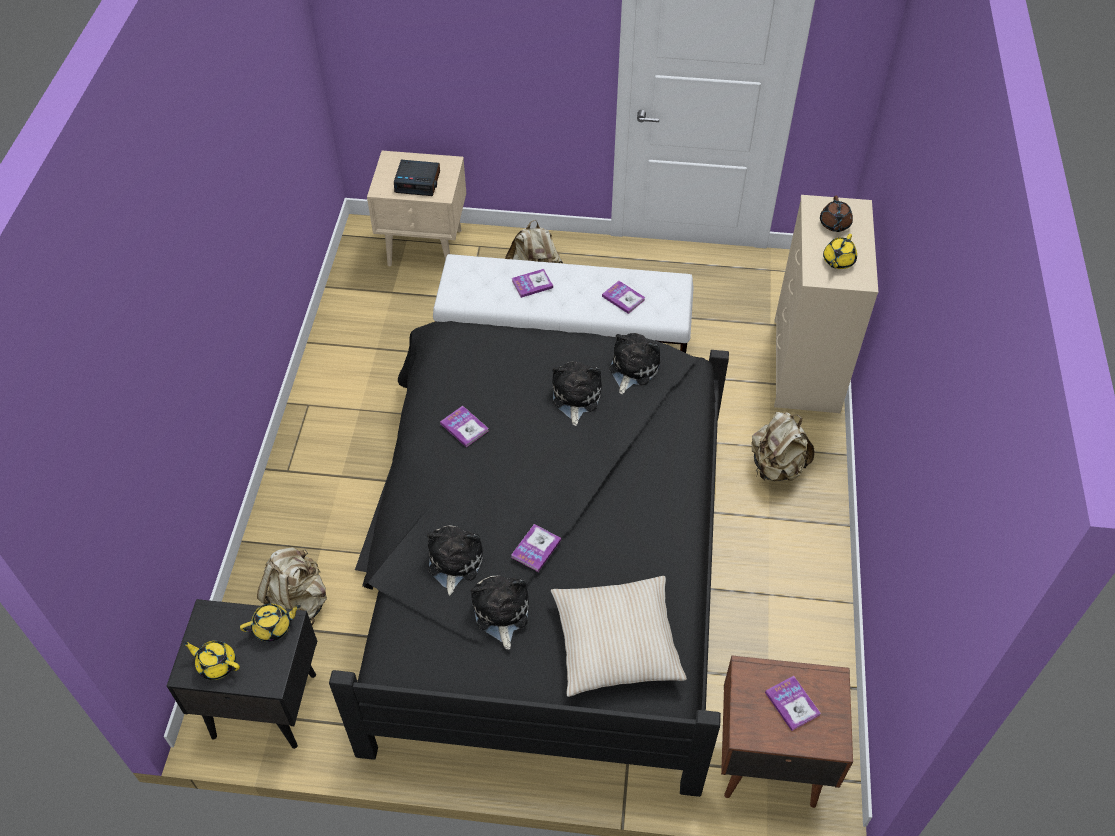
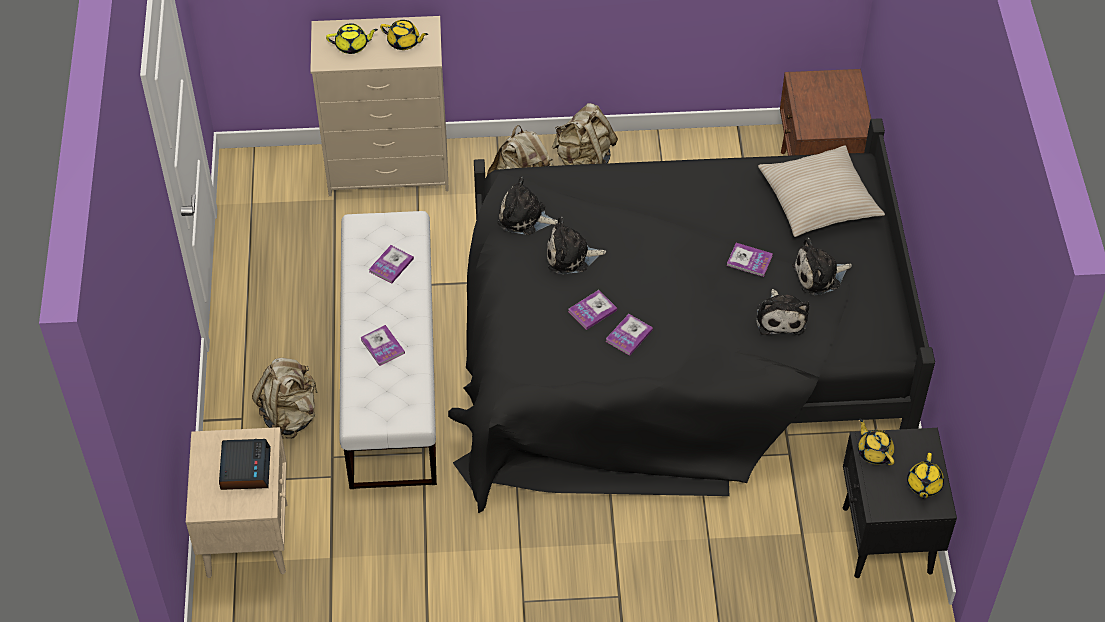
camera: 100 degrees left, 0 degrees up
(299, 602) = (774, 540): beige backpack -> beige backpack (584, 160)
(454, 563) = (780, 317): plush toy -> plush toy turned 90 degrees counterclockwise
(792, 703) = (826, 102): book -> book (592, 311)
(834, 224) = (352, 46): brown teapot -> yellow teapot

